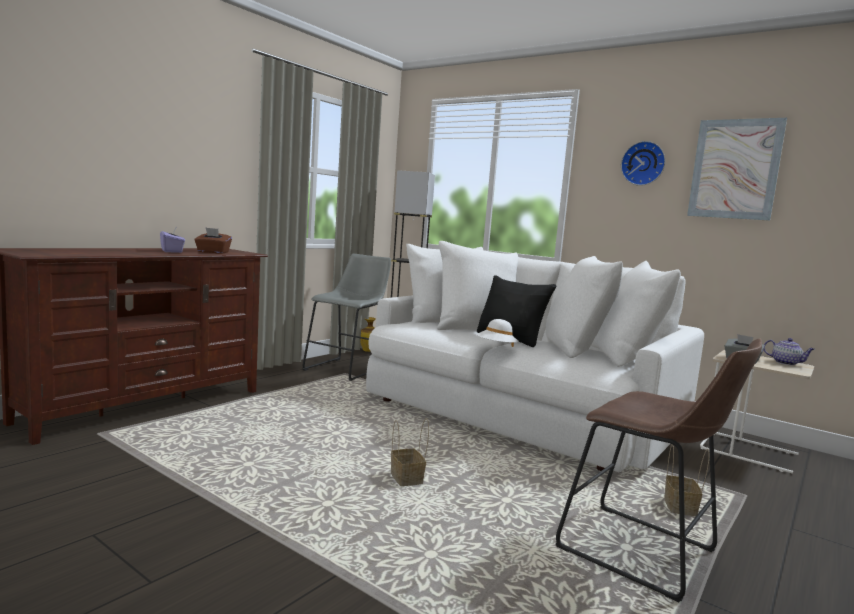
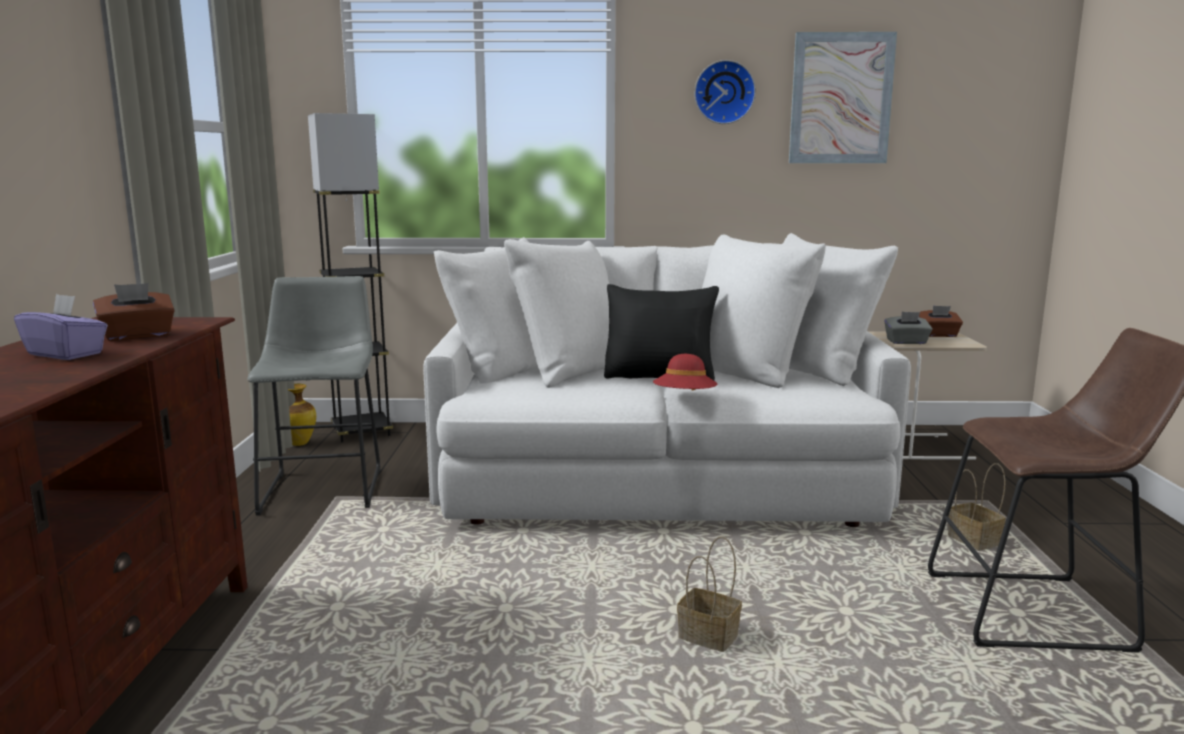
camera: 35 degrees left, 5 degrees up
(496, 348) = (684, 398): white hat -> red hat
(786, 363) = (938, 335): teapot -> brown tissue box

